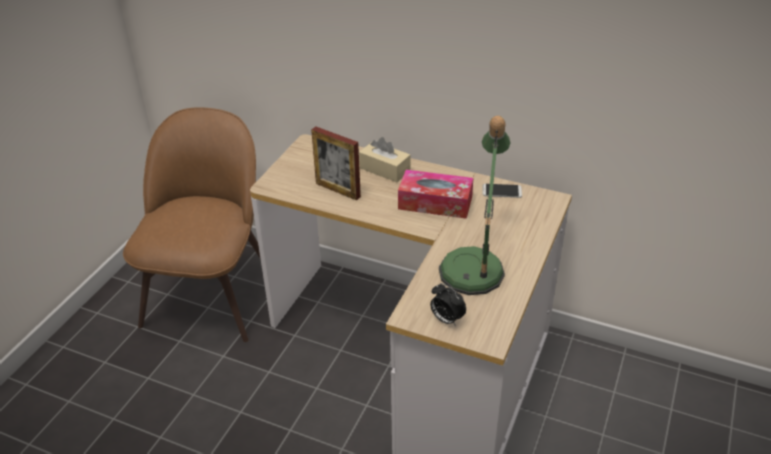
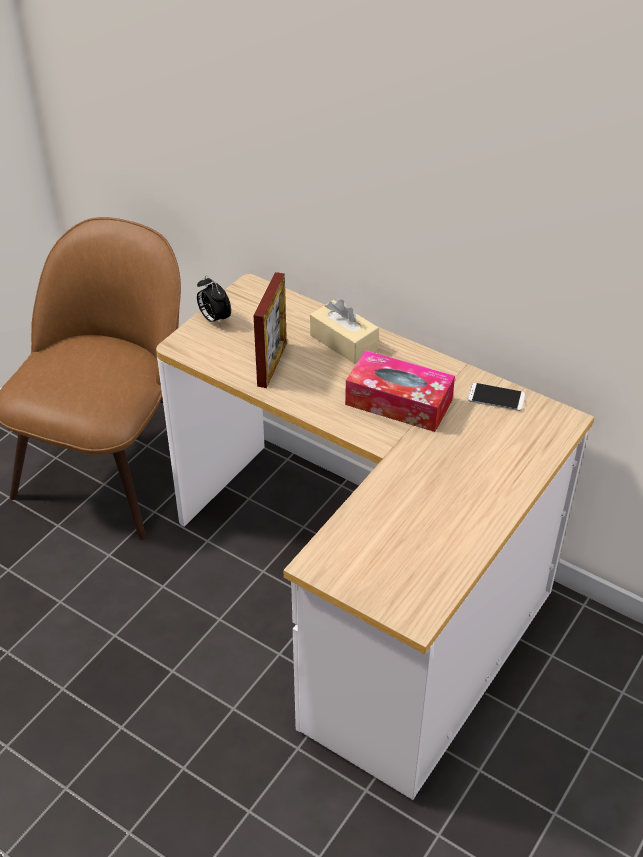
camera: 10 degrees right, 5 degrees up
(338, 190) = (272, 364): picture frame -> picture frame turned 120 degrees counterclockwise
(446, 319) = (365, 577): alarm clock -> alarm clock (214, 319)
(475, 265) = (426, 503): table lamp -> none

